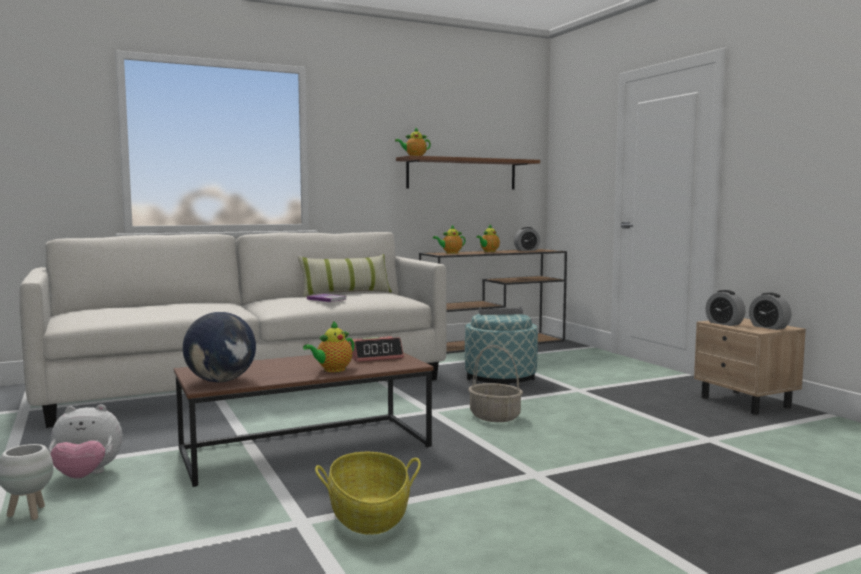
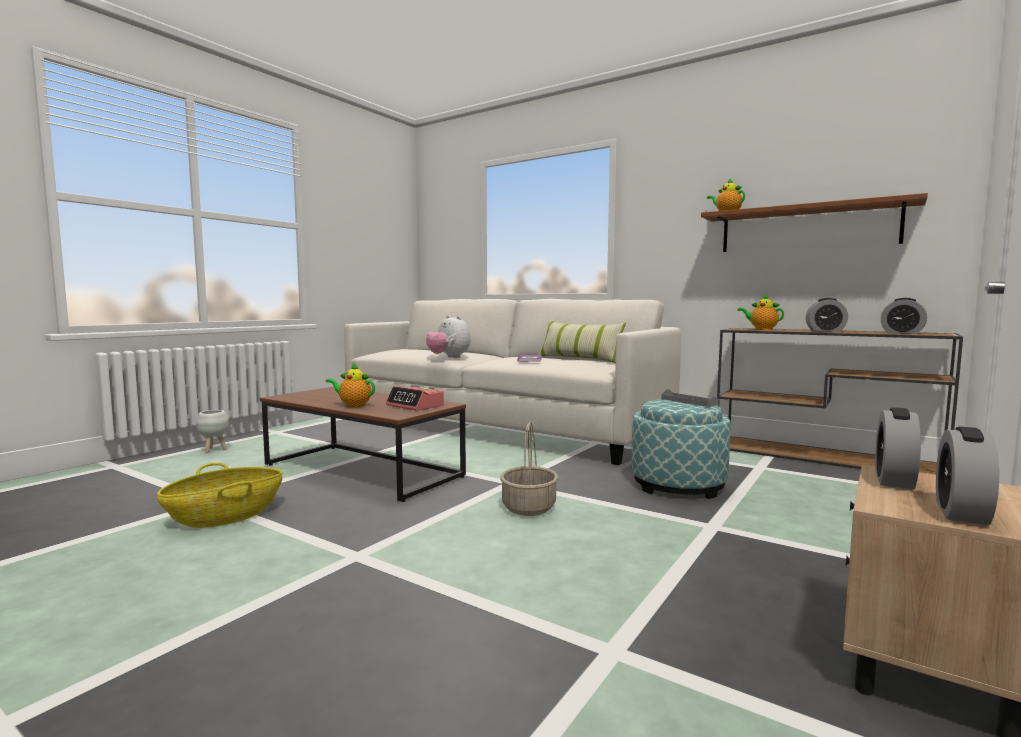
camera: 60 degrees right, 0 degrees up
(86, 476) = (277, 444): plush toy -> plush toy (449, 357)
(221, 381) = (298, 396): globe -> none
(488, 251) = (825, 331): teapot -> alarm clock

